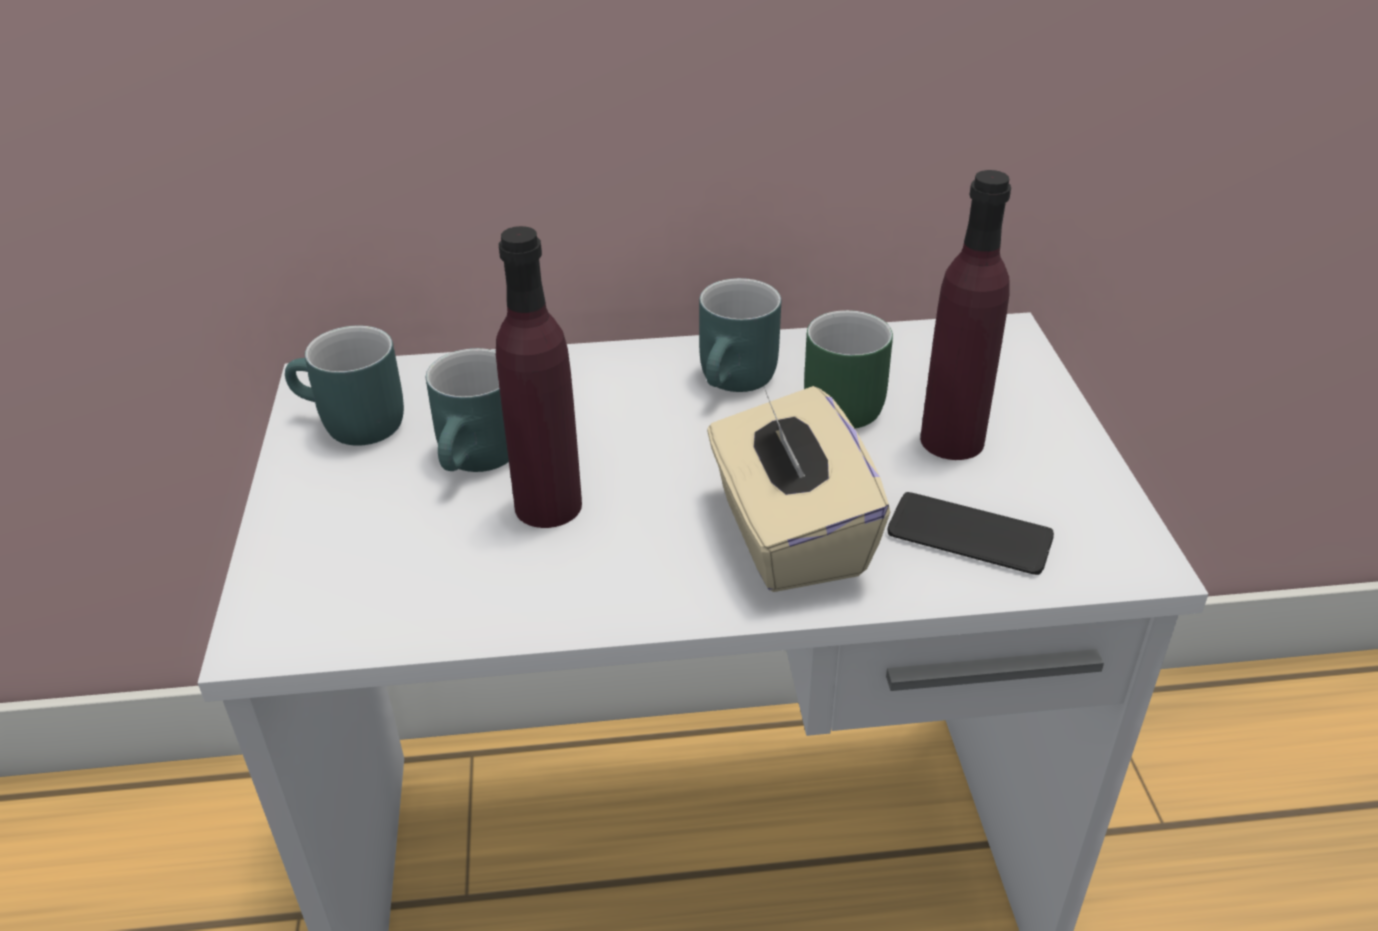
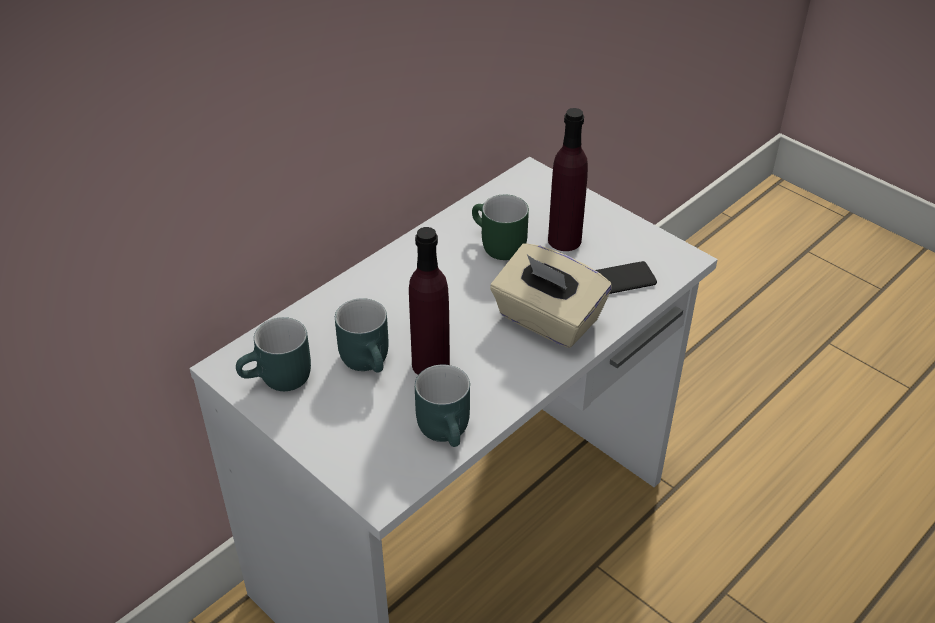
camera: 40 degrees left, 5 degrees up
(739, 382) = (442, 257): turquoise mug -> turquoise mug (449, 430)

